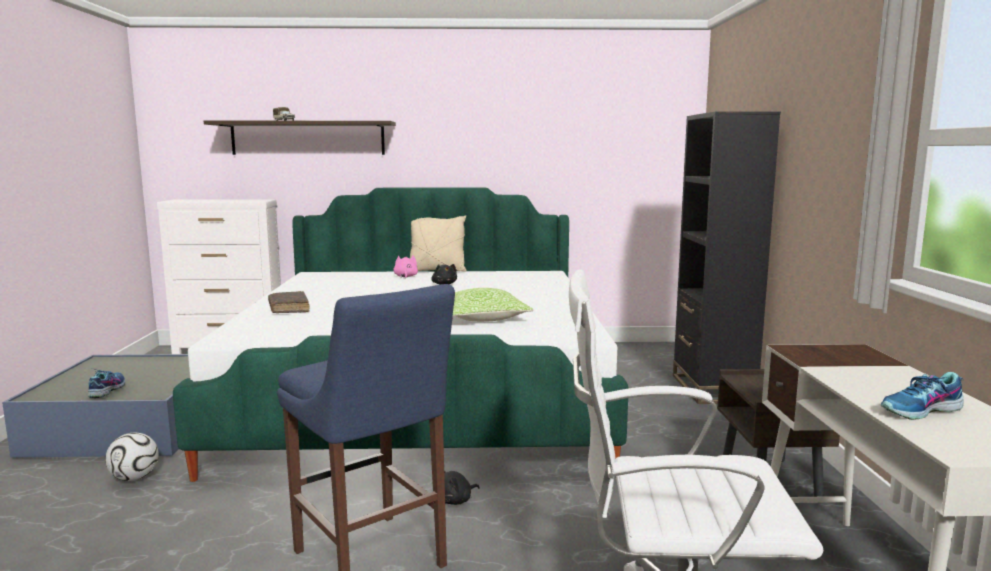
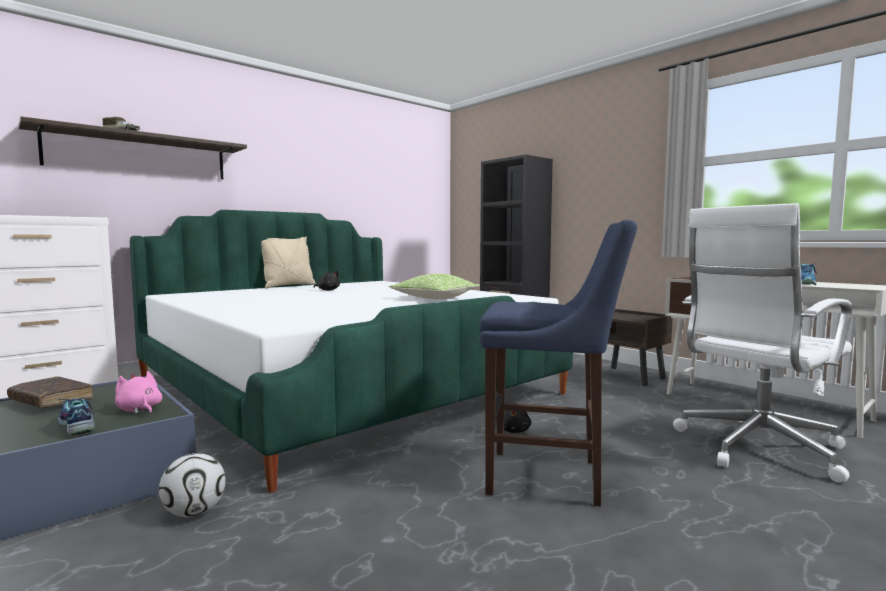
camera: 40 degrees left, 5 degrees down
(288, 308) = (251, 309): brown book -> brown book (51, 400)
(405, 277) = (274, 290): pink plush toy -> pink plush toy (139, 410)

